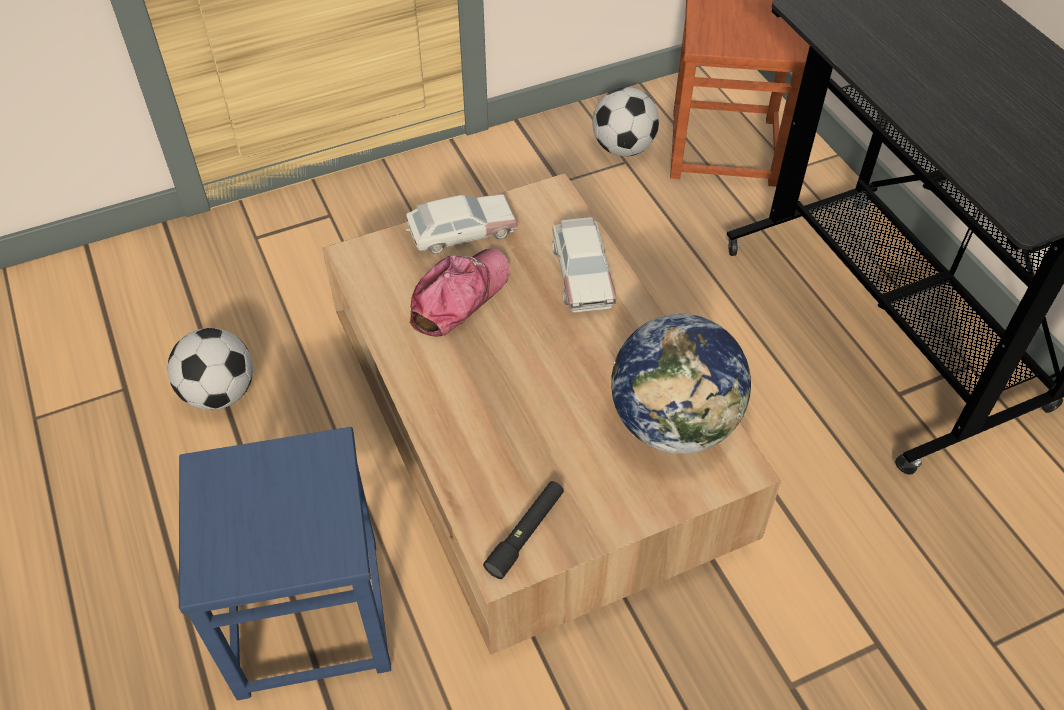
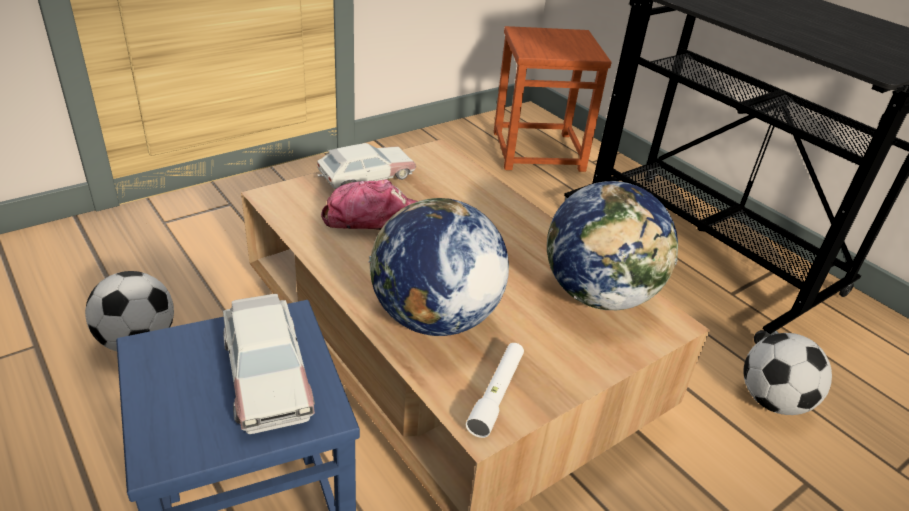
camera: 15 degrees left, 15 degrees down
(459, 297) = (376, 219): cap -> cap turned 60 degrees clockwise
(488, 437) = (434, 318): none -> globe
(526, 533) = (496, 394): black flashlight -> white flashlight
(582, 273) = (479, 198): toy car -> toy car (266, 373)
(623, 148) = (463, 153): football -> football (772, 400)

